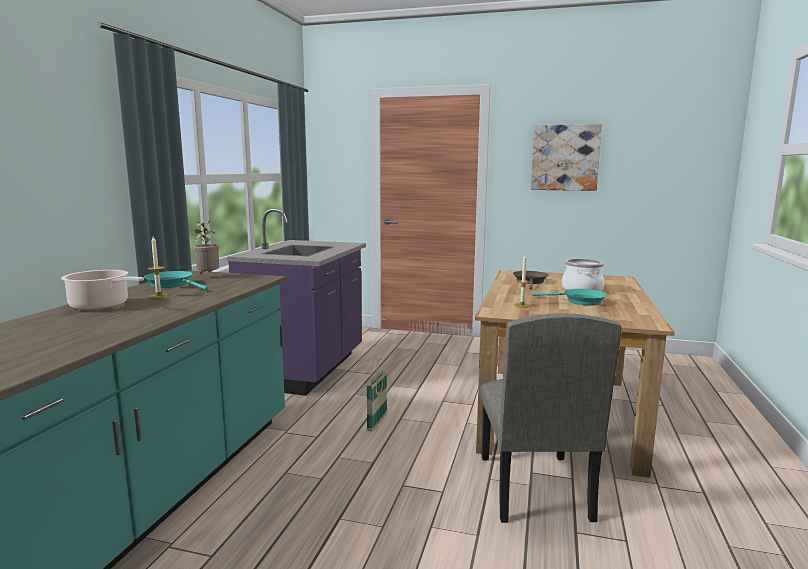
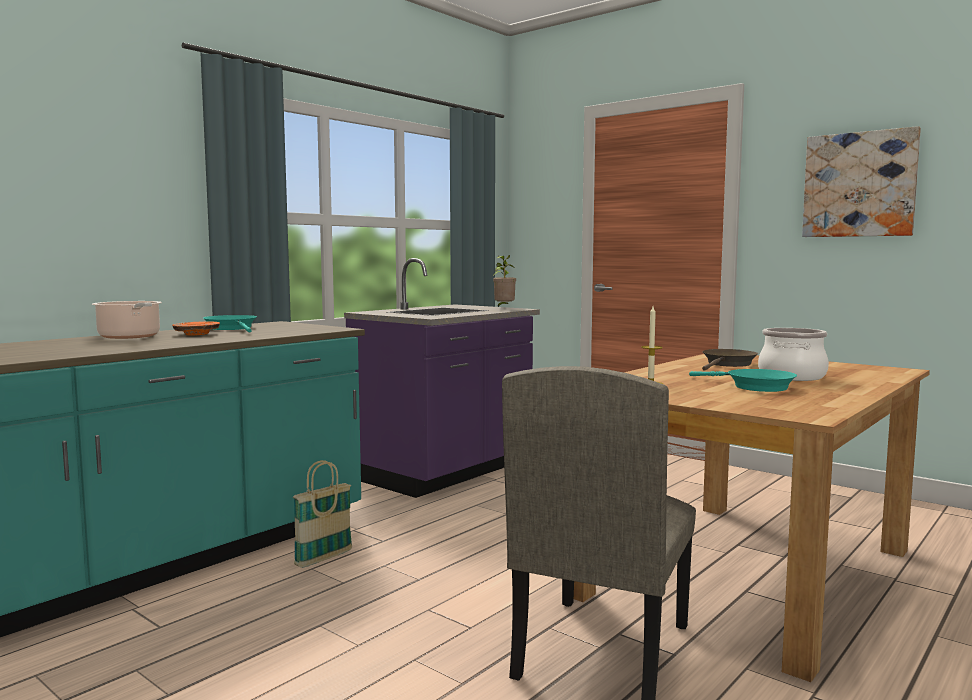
camera: 25 degrees right, 5 degrees down
(158, 296) = (196, 334): candle -> orange plate
(208, 277) = (282, 325): potted plant -> potted plant (504, 308)
(377, 422) = (470, 539): basket -> basket (324, 558)

